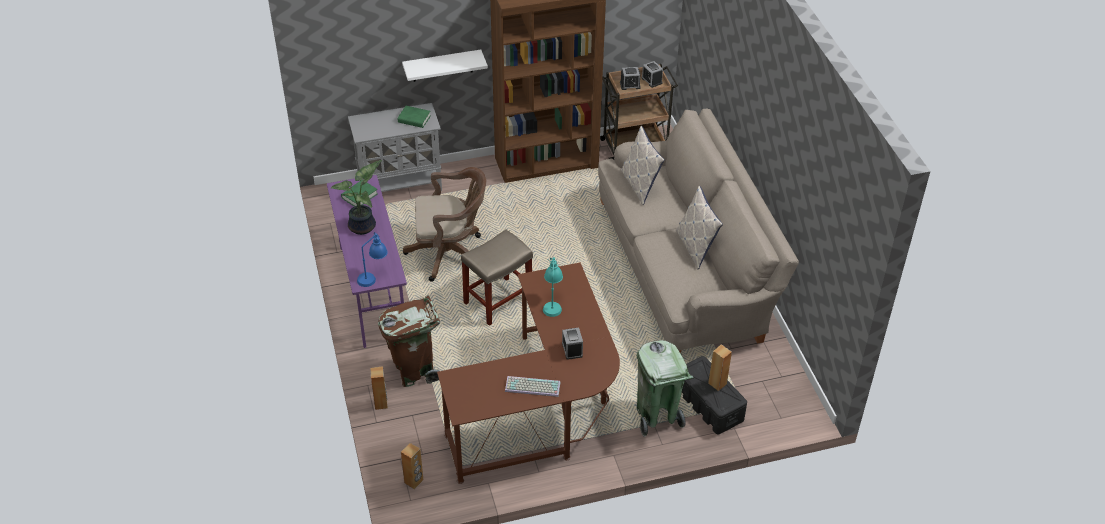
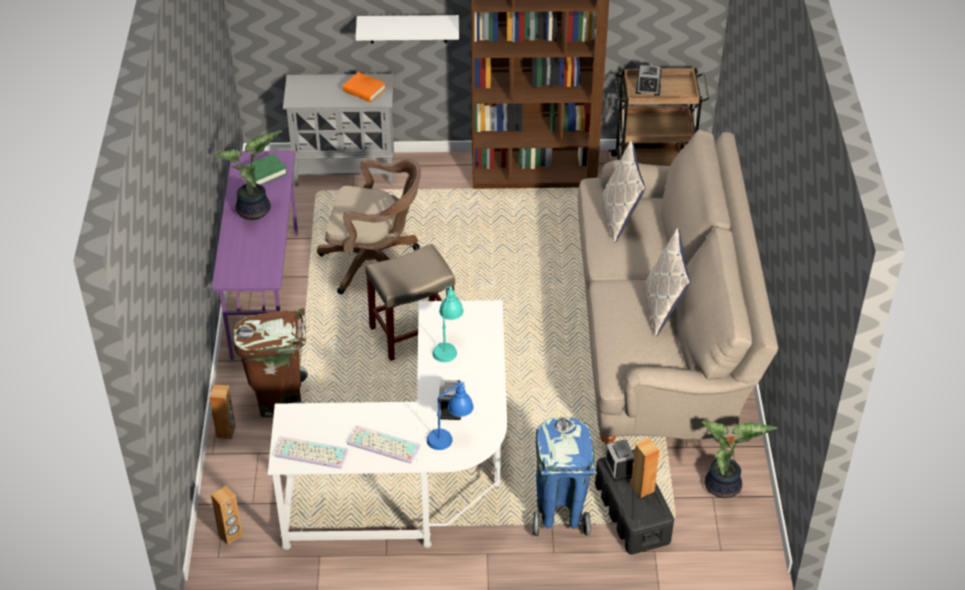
camera: 15 degrees right, 0 degrees up
(373, 276) = (243, 273): blue table lamp -> blue table lamp (450, 436)
(414, 119) = (364, 90): green book -> orange book
(479, 404) = (310, 454): none -> keyboard
(542, 410) = (418, 479): brown desk -> white desk
(651, 80) = (678, 87): alarm clock -> alarm clock (619, 467)
(657, 416) = (560, 515): green trash can -> blue trash can
(768, 372) = (724, 487): none -> potted plant

